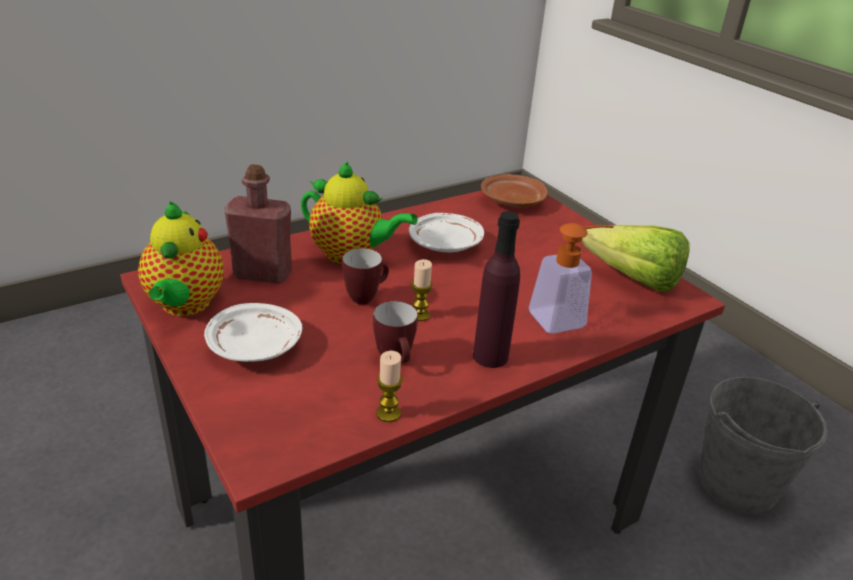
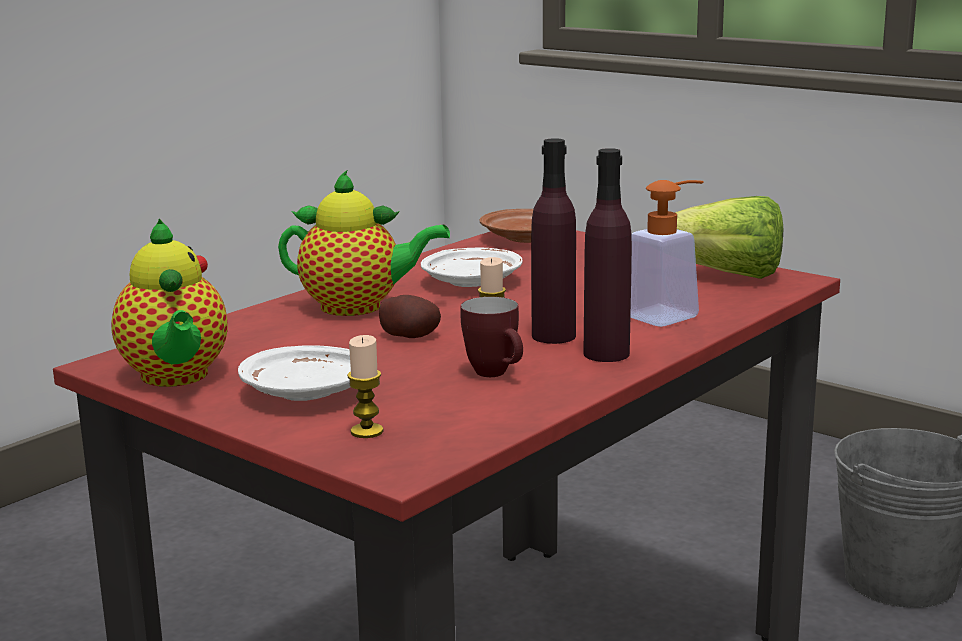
camera: 15 degrees left, 15 degrees down
(262, 274) = (255, 338): red bottle -> none
(366, 297) = (411, 335): mug -> potato
(388, 413) = (524, 411): candle -> candle (367, 431)
(464, 324) = (553, 336): none -> purple bottle

